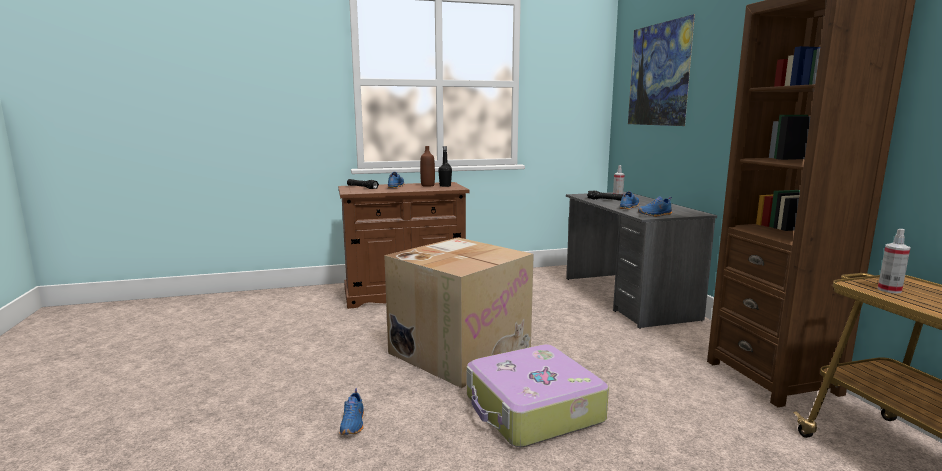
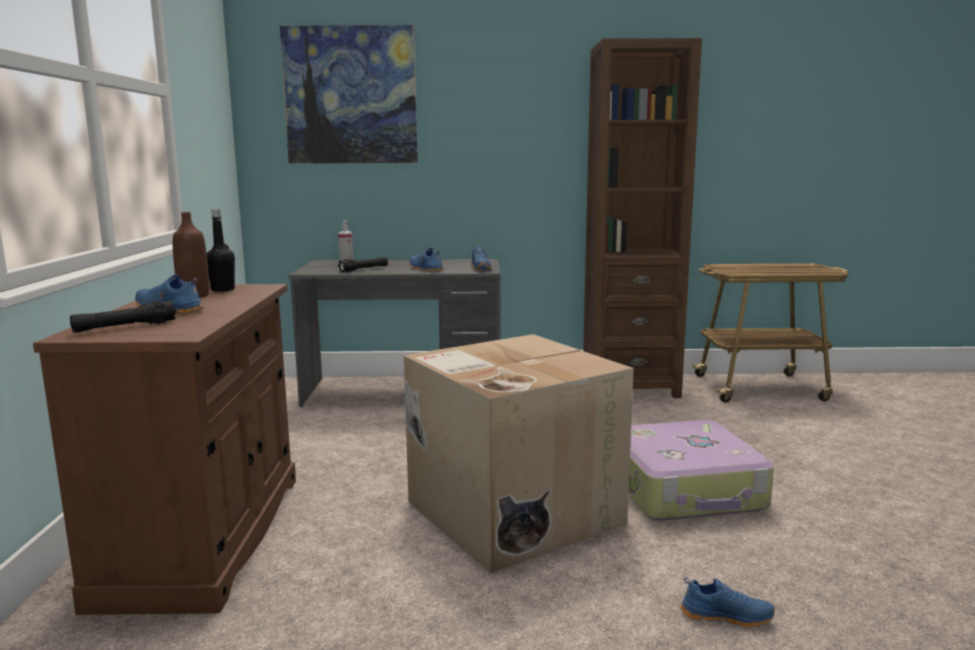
camera: 75 degrees left, 0 degrees up
(889, 290) = (743, 271): spray bottle -> none

